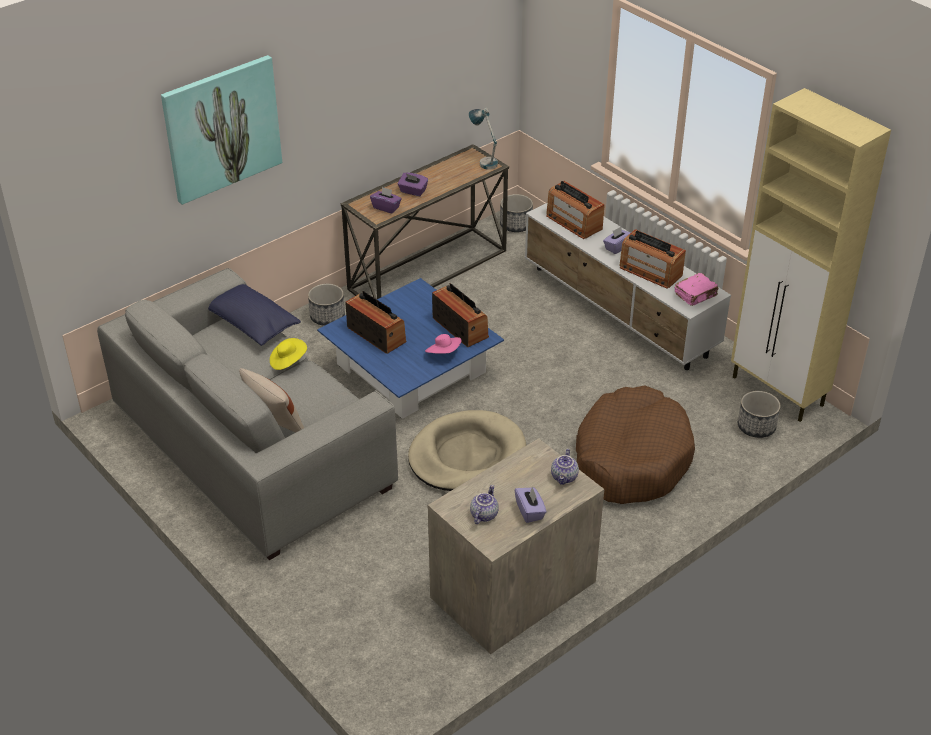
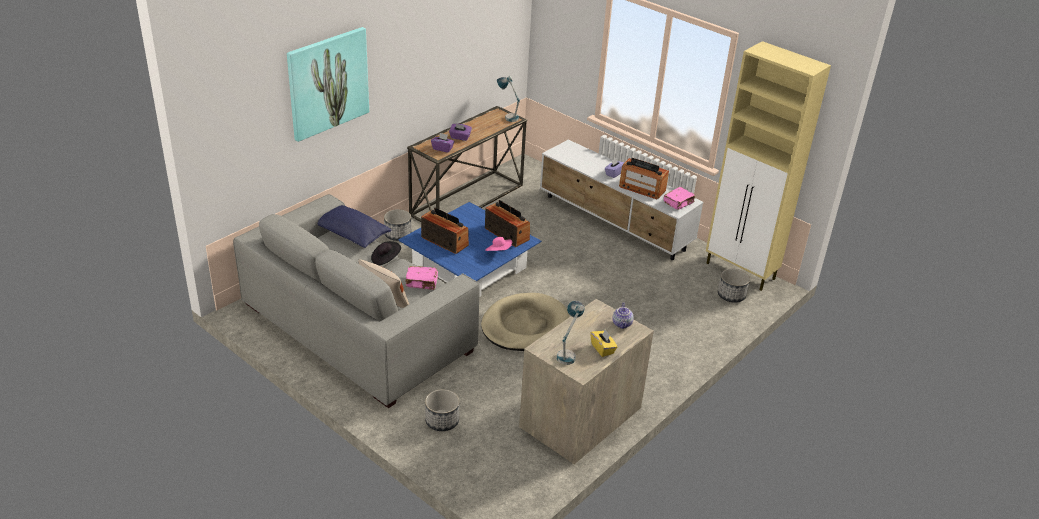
camera: 10 degrees left, 5 degrees down
(288, 361) = (385, 259): yellow hat -> black hat
(327, 398) = (422, 283): none -> pink book
(483, 514) = (568, 353): teapot -> table lamp
(515, 225) = (525, 168): planter -> planter (441, 421)
(530, 511) = (602, 349): purple tissue box -> yellow tissue box
(573, 222) = (578, 158): radio -> none
(631, 458) = (647, 321): brown dog bed -> none

